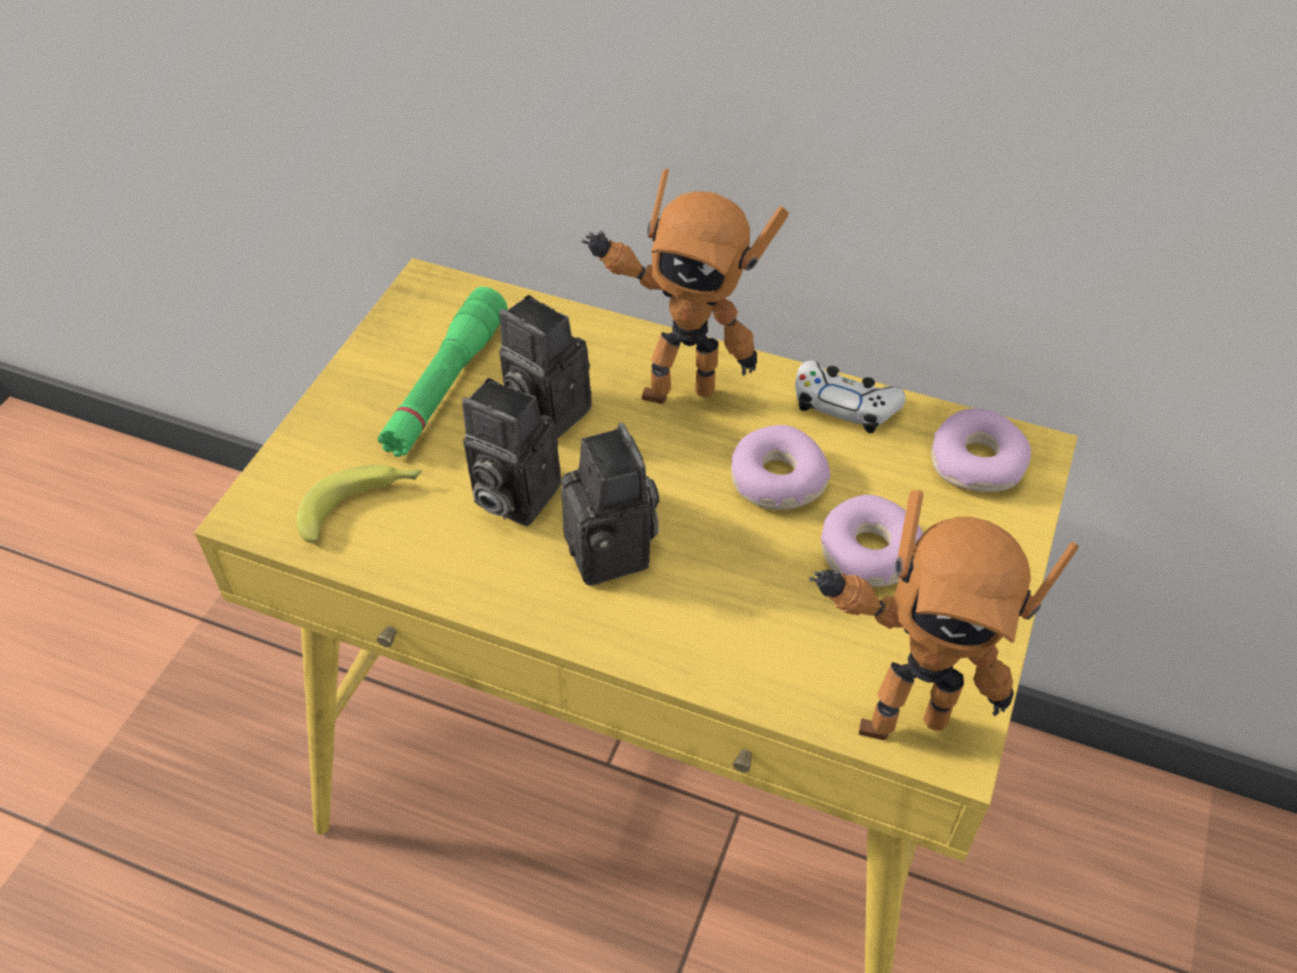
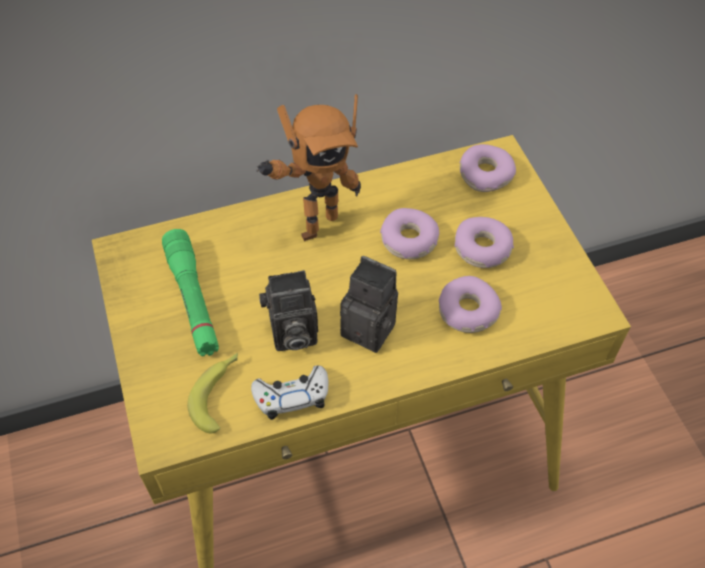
camera: 40 degrees left, 5 degrees up
(542, 412) = (261, 280): camera -> none
(761, 617) = (467, 311): none -> donut
(845, 404) = (402, 182): white game controller -> white game controller (292, 396)
(898, 714) = (563, 314): toy robot -> none

